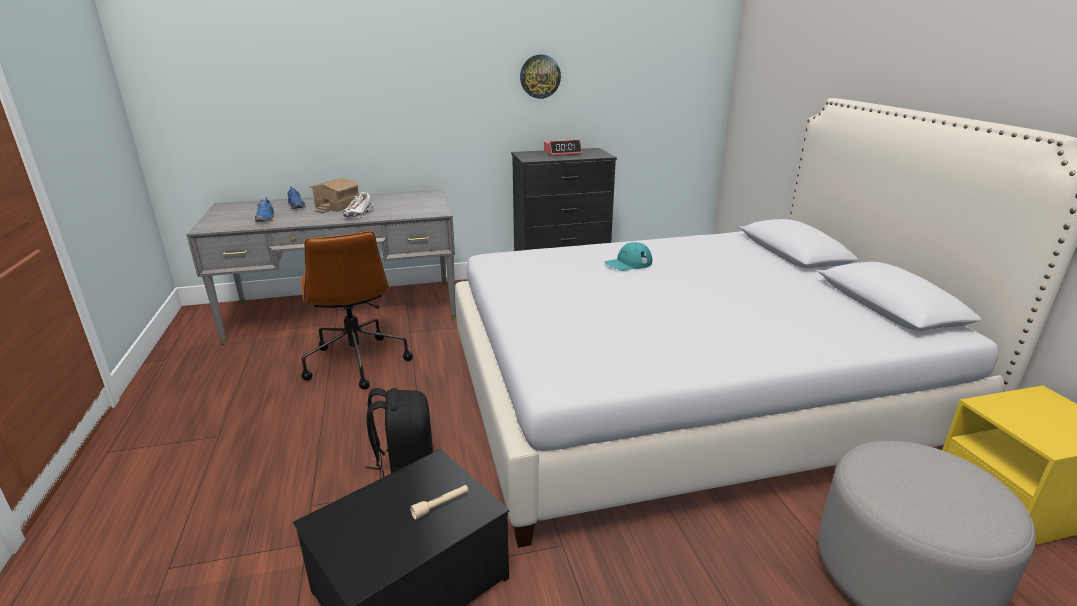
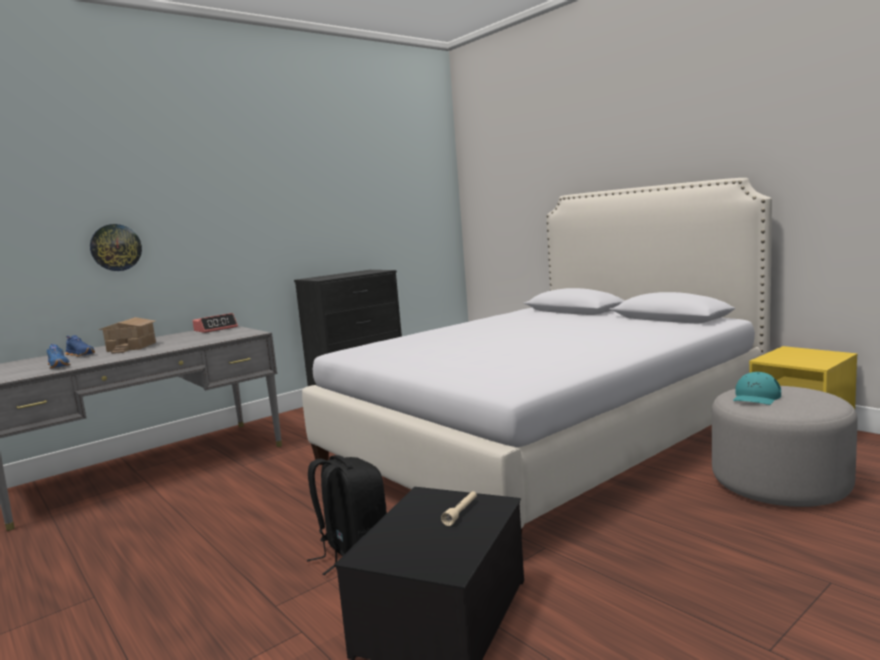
camera: 25 degrees left, 15 degrees down
(356, 362) = (205, 499): brown office chair -> none
(359, 215) = (169, 347): white shoe -> none
(540, 76) = (310, 209): wall clock -> wall clock (115, 247)
(562, 153) = (344, 274): alarm clock -> alarm clock (216, 329)
(628, 263) = (466, 333): turquoise cap -> turquoise cap (756, 397)

